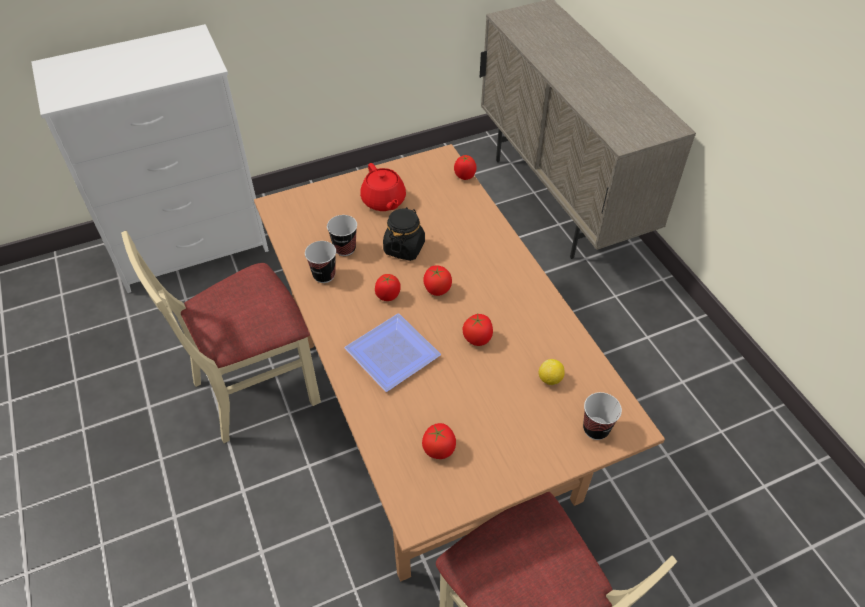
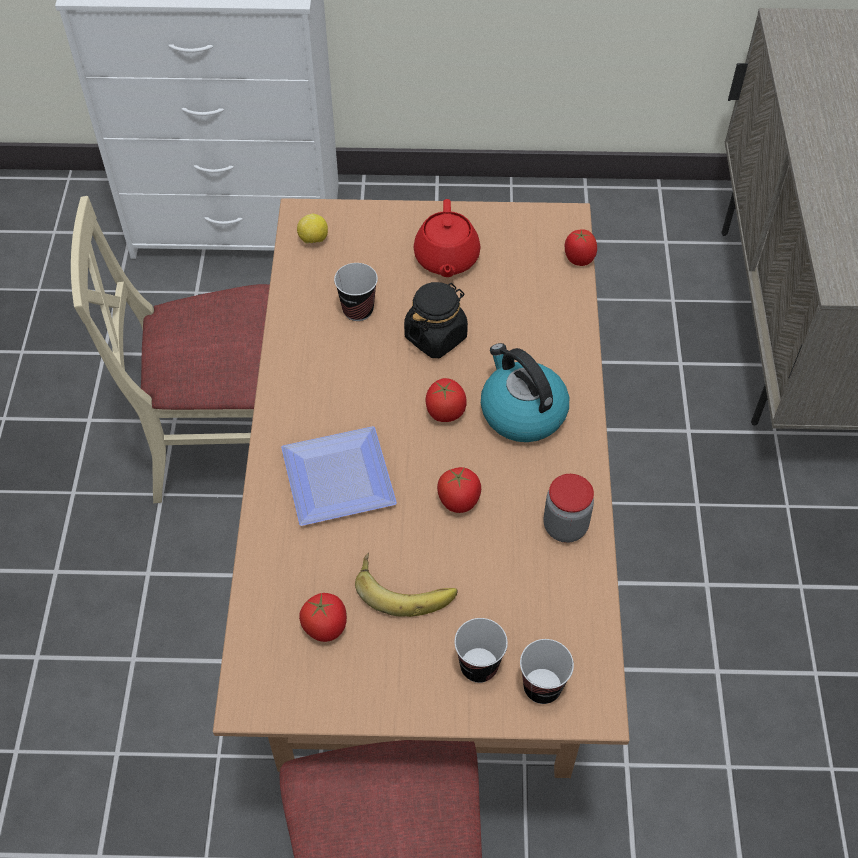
camera: 25 degrees right, 5 degrees up
(324, 275) = (312, 338): cup -> cup (479, 666)
(388, 296) = (376, 398): tomato -> none
(475, 403) = (405, 587): none -> banana
(484, 273) = (521, 412): none -> kettle
(550, 329) = (565, 526): none -> jar
(550, 379) = (522, 595): lemon -> lemon (313, 240)

